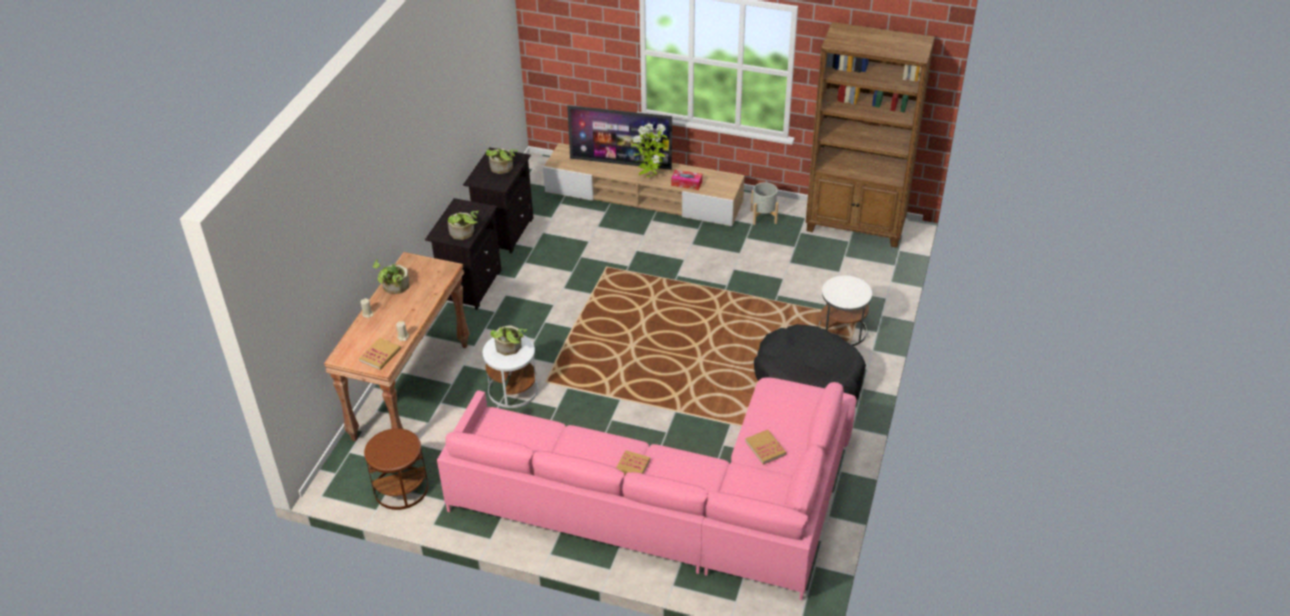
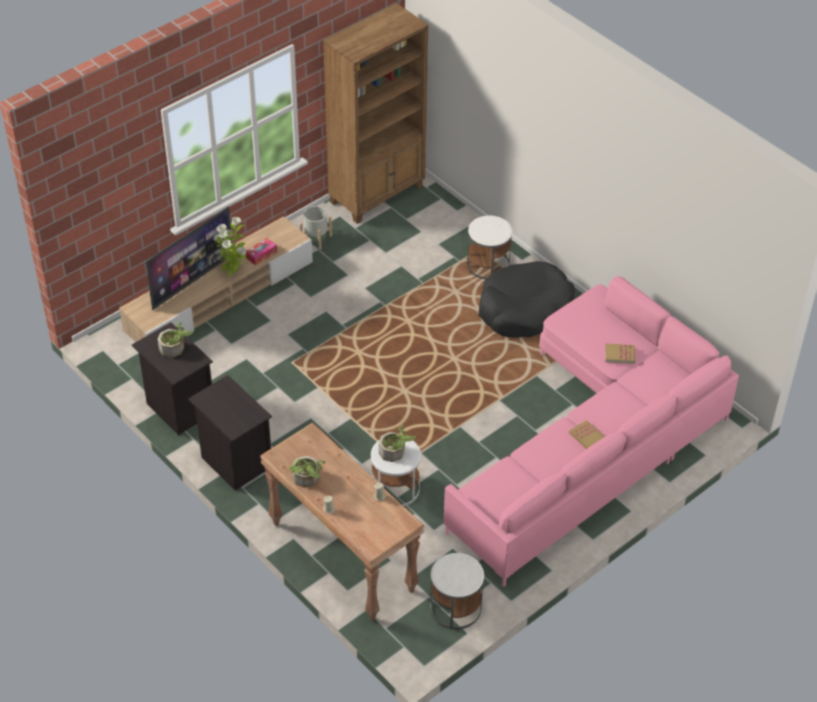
camera: 60 degrees left, 5 degrees up
(380, 355) = (391, 519): book -> none
(400, 488) = (455, 607): brown side table -> white side table
(464, 233) = (248, 411): potted plant -> none

